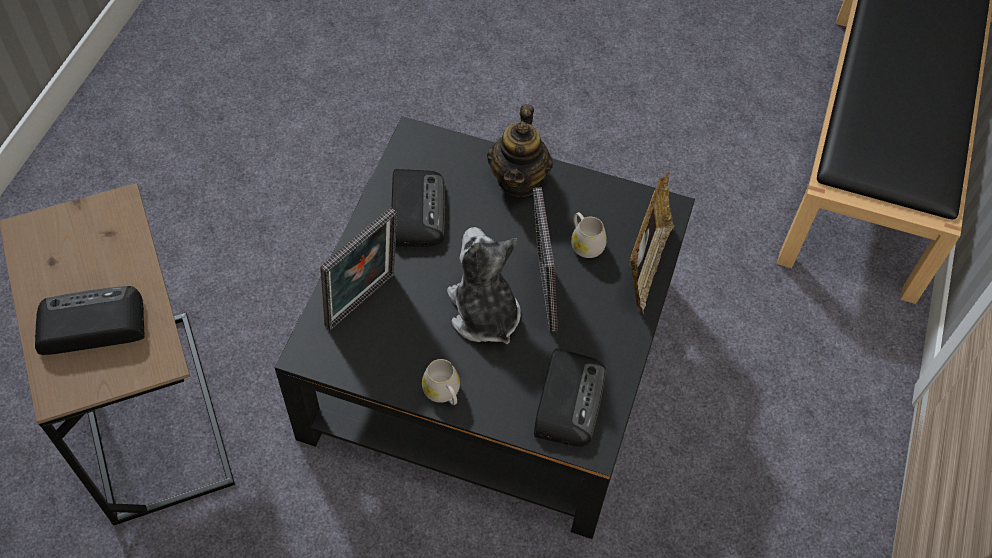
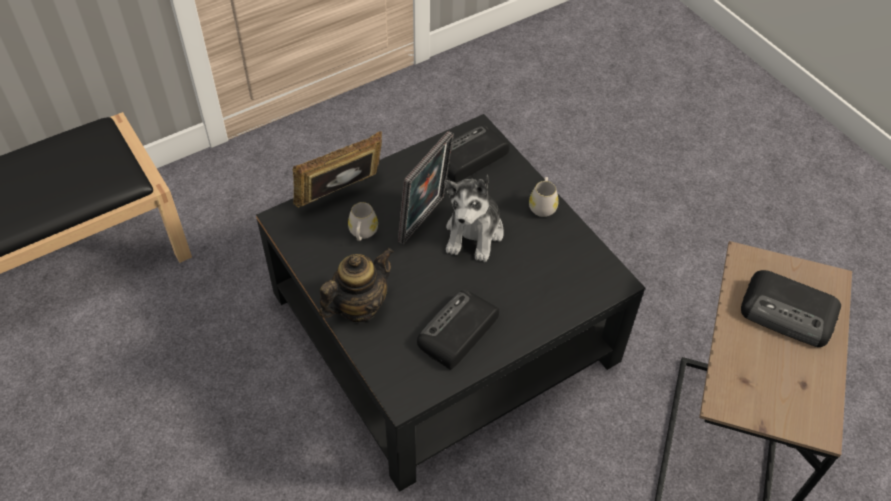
camera: 140 degrees left, 5 degrees down
(364, 303) = (551, 290): picture frame -> none

